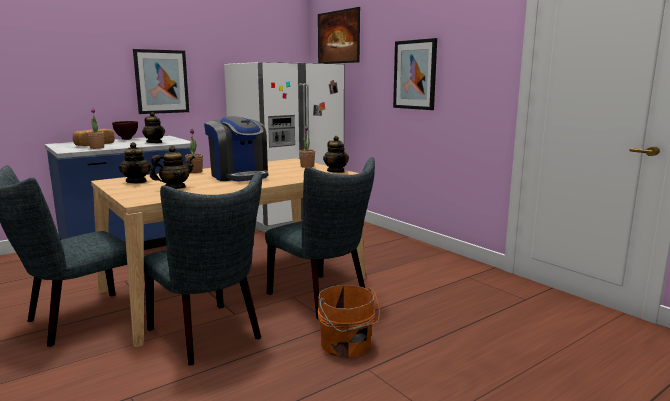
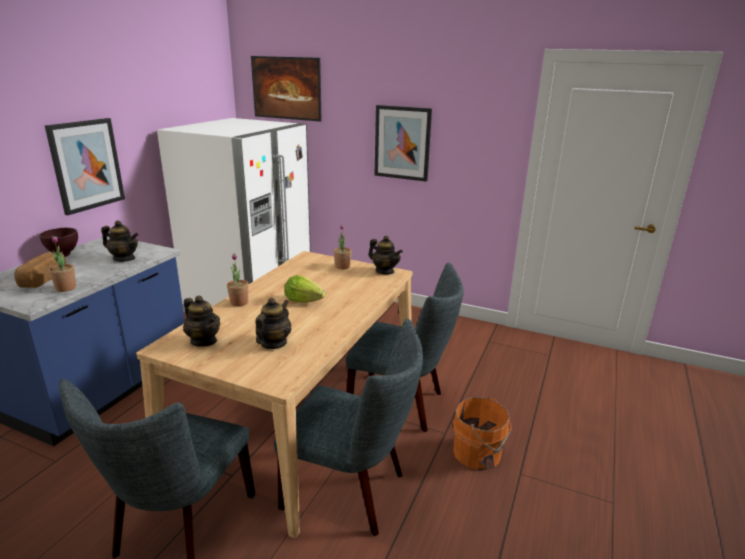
camera: 30 degrees left, 10 degrees up
(239, 176) = (303, 301): coffee machine -> lettuce

